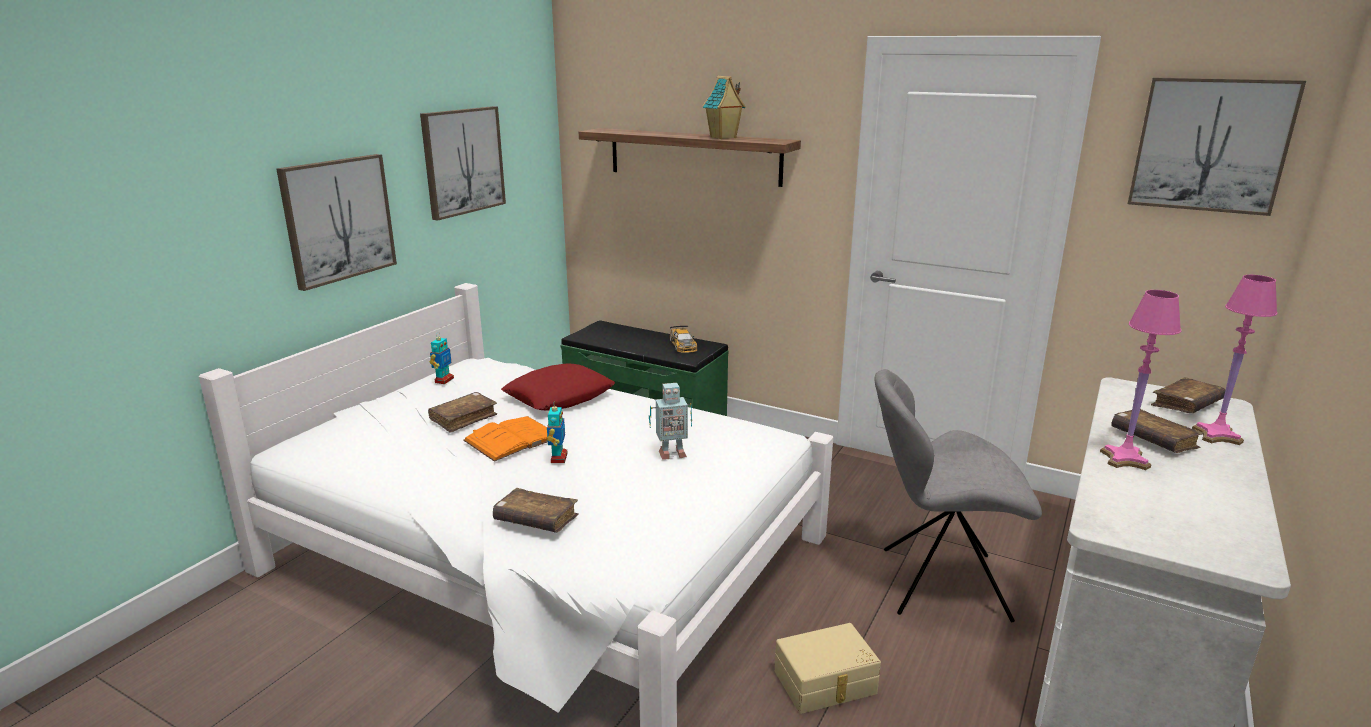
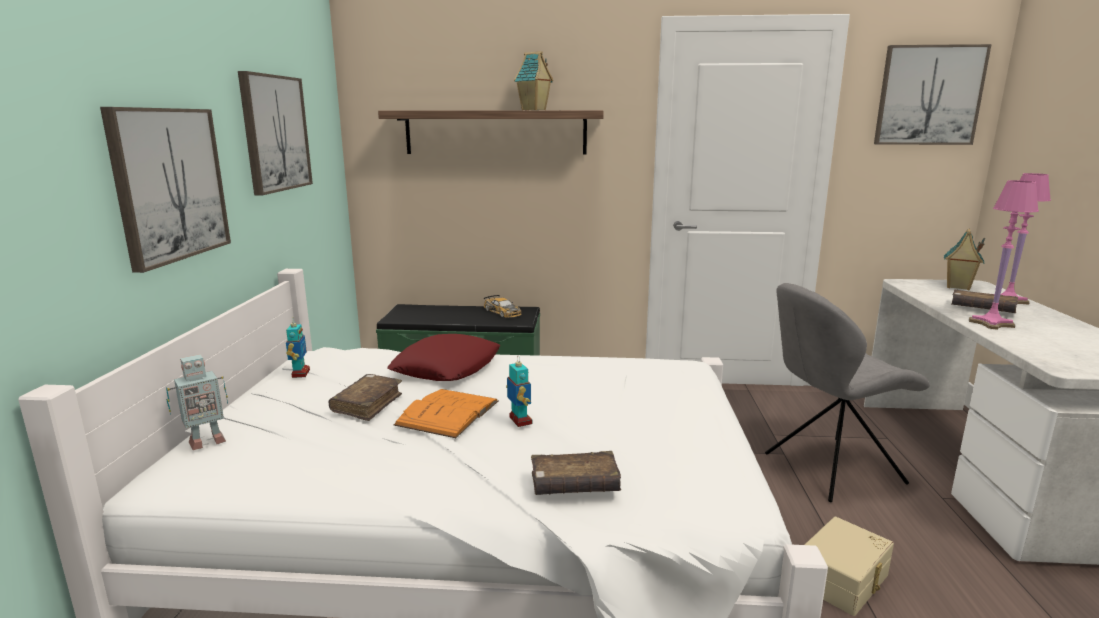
camera: 25 degrees left, 5 degrees down
(671, 454) = (620, 395): toy robot -> toy robot (205, 441)
(1186, 404) = (957, 287): brown book -> toy house

